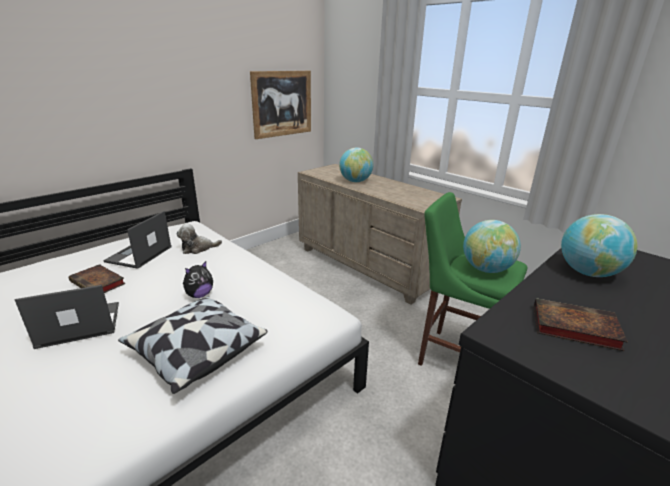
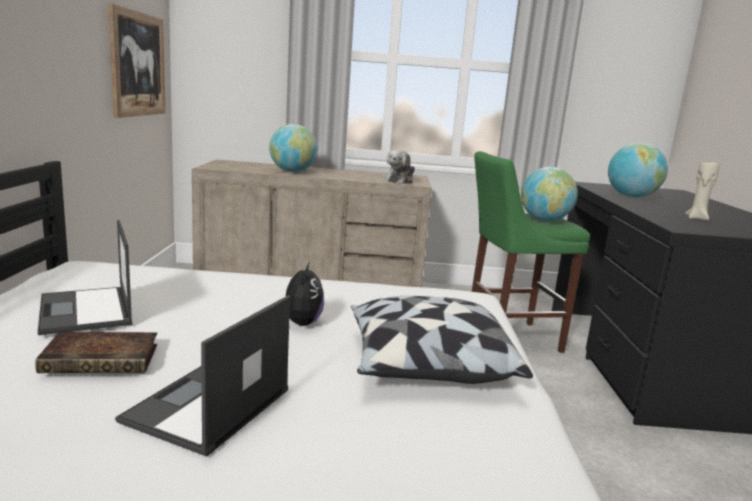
camera: 45 degrees left, 10 degrees down
(198, 248) = (171, 284): plush toy -> plush toy (400, 181)
(572, 327) = (697, 219): book -> beige candle

